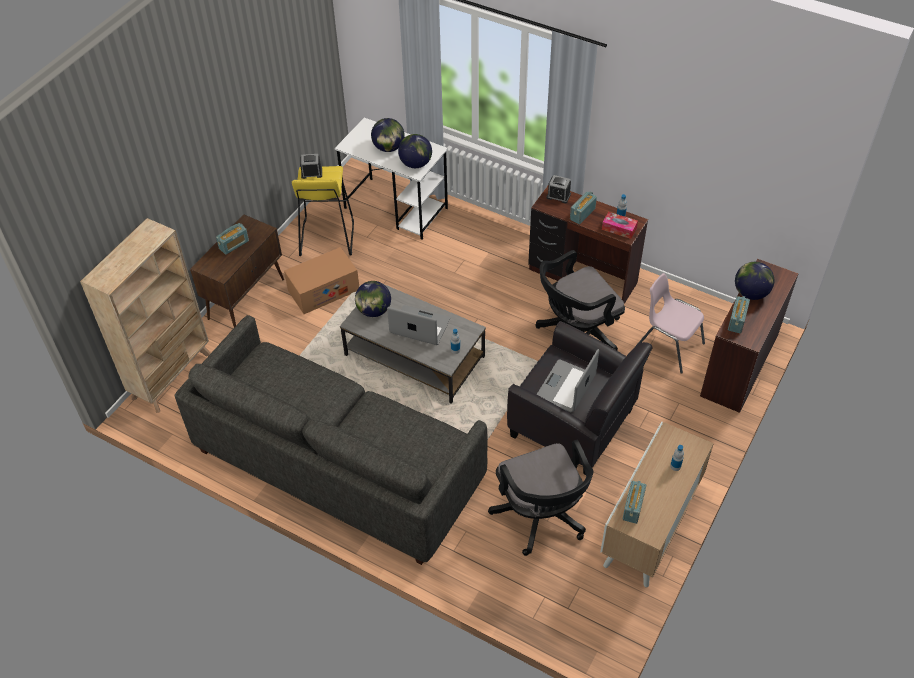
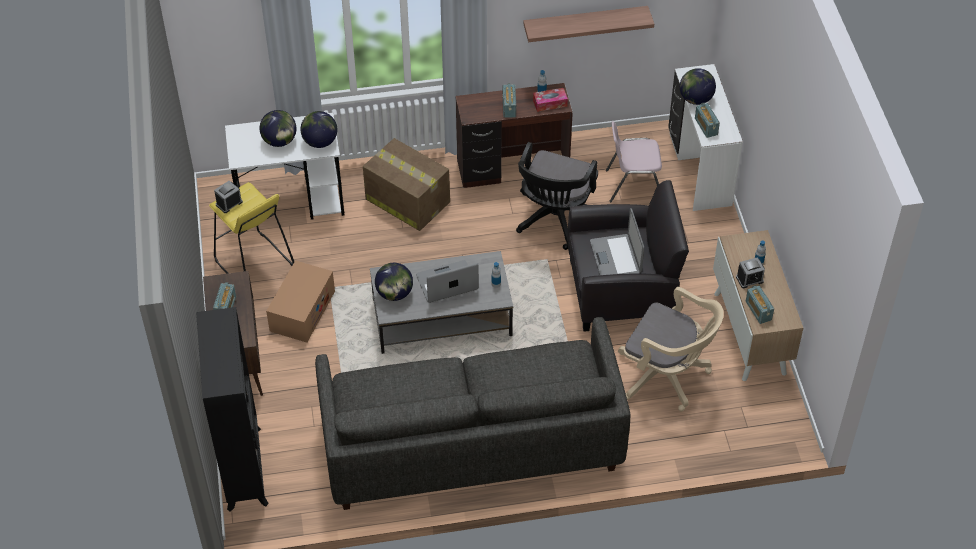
camera: 40 degrees left, 0 degrees up
(172, 376) = (244, 468): beige bookcase -> black bookcase
(477, 254) = (406, 200): none -> cardboard box
(541, 518) = (667, 376): black office chair -> beige office chair
(558, 196) = (474, 102): alarm clock -> alarm clock (749, 279)
(686, 171) = (585, 23): none -> shelf
(738, 365) = (698, 169): brown desk -> white desk

